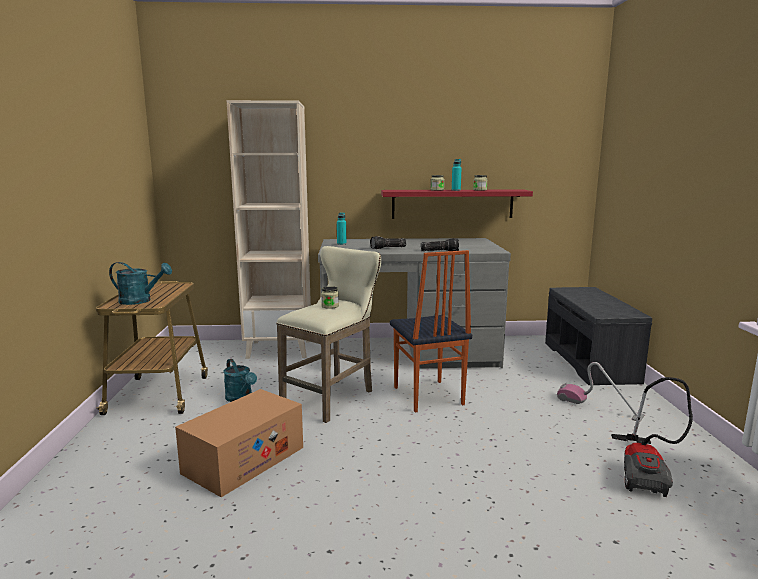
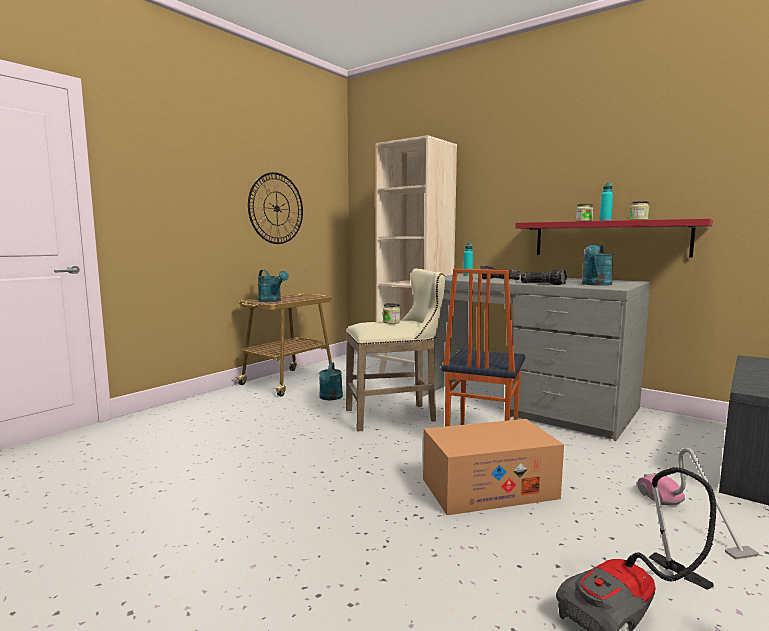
camera: 40 degrees right, 5 degrees down
(101, 177) = (276, 208): none -> wall clock
(244, 460) = (264, 435): cardboard box -> cardboard box (489, 488)
(472, 247) = (595, 284): none -> turquoise watering can

